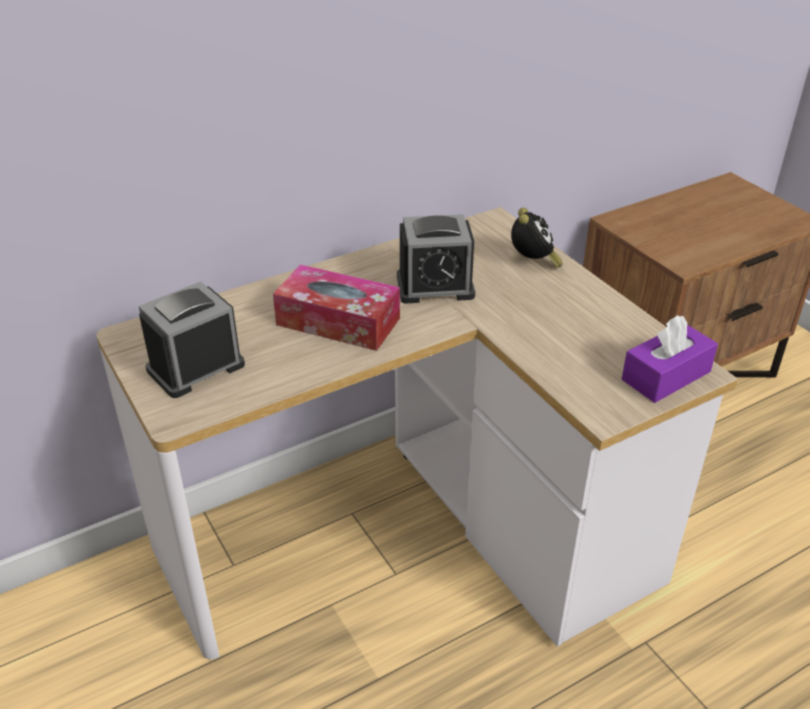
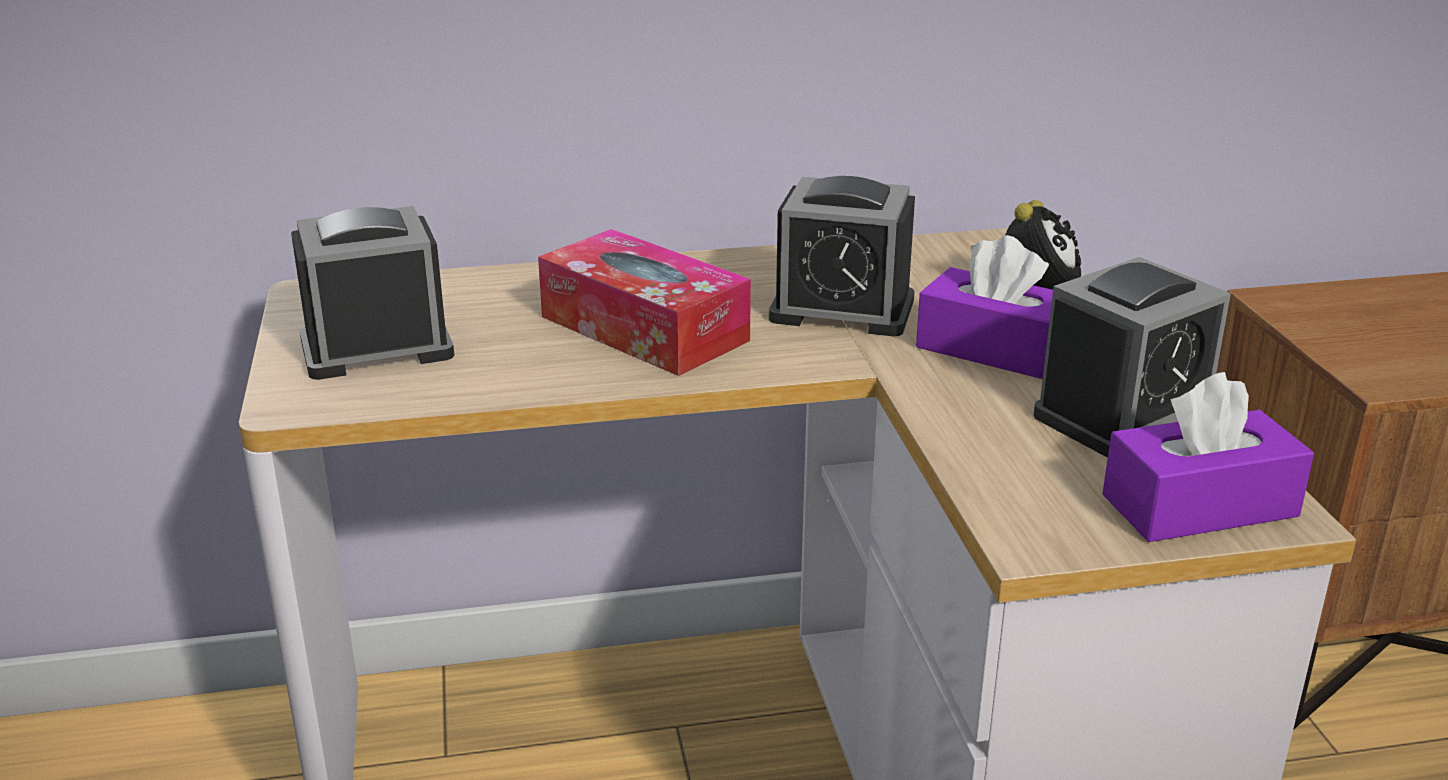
camera: 20 degrees right, 10 degrees down
(525, 298) = (994, 349): none -> purple tissue box
(606, 328) = (1122, 415): none -> alarm clock

